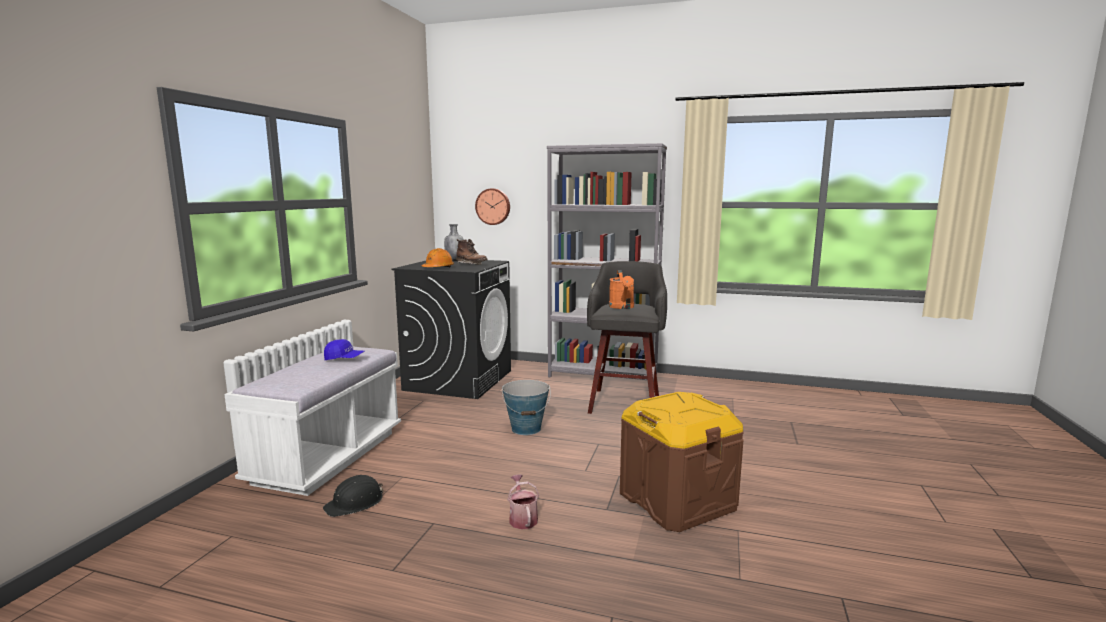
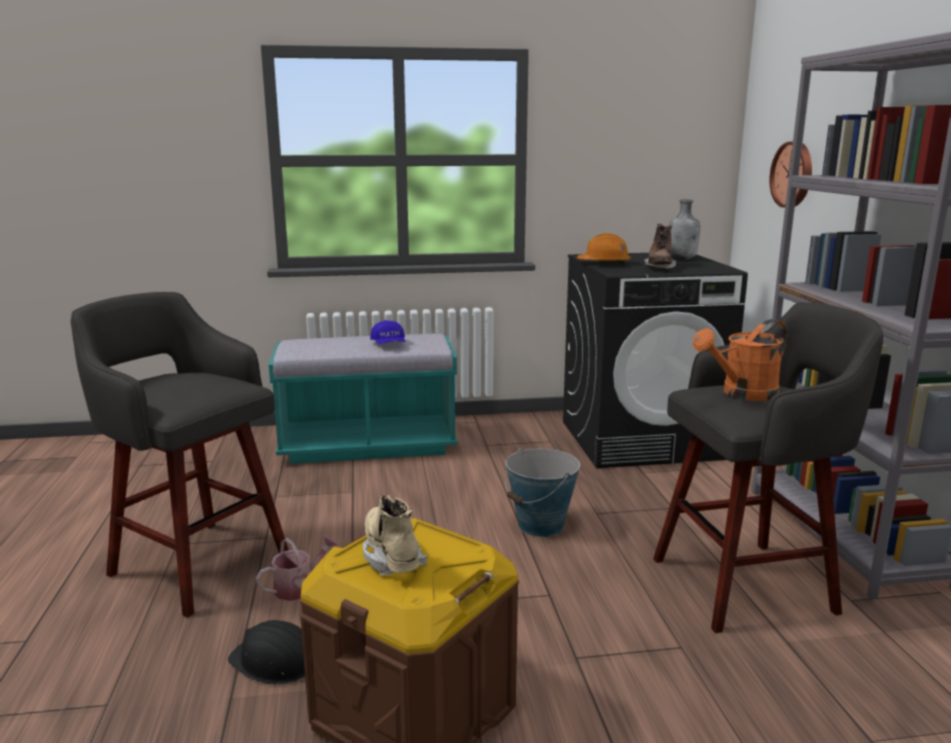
camera: 65 degrees right, 5 degrees up
(328, 457) = (368, 445): white bench -> turquoise bench
(355, 503) = (287, 487): black hard hat -> black hard hat (274, 662)
(441, 561) = (196, 564): none -> grey stool
(679, 410) = (392, 557): none -> beige boot

